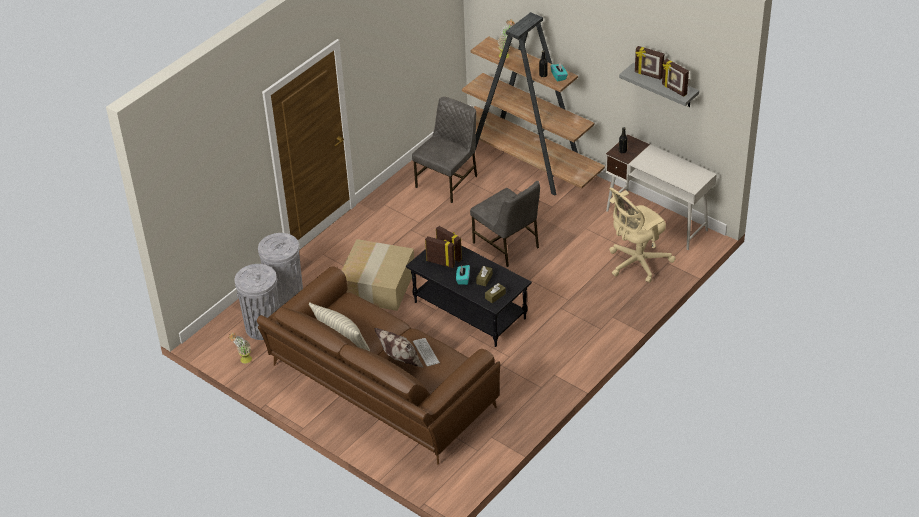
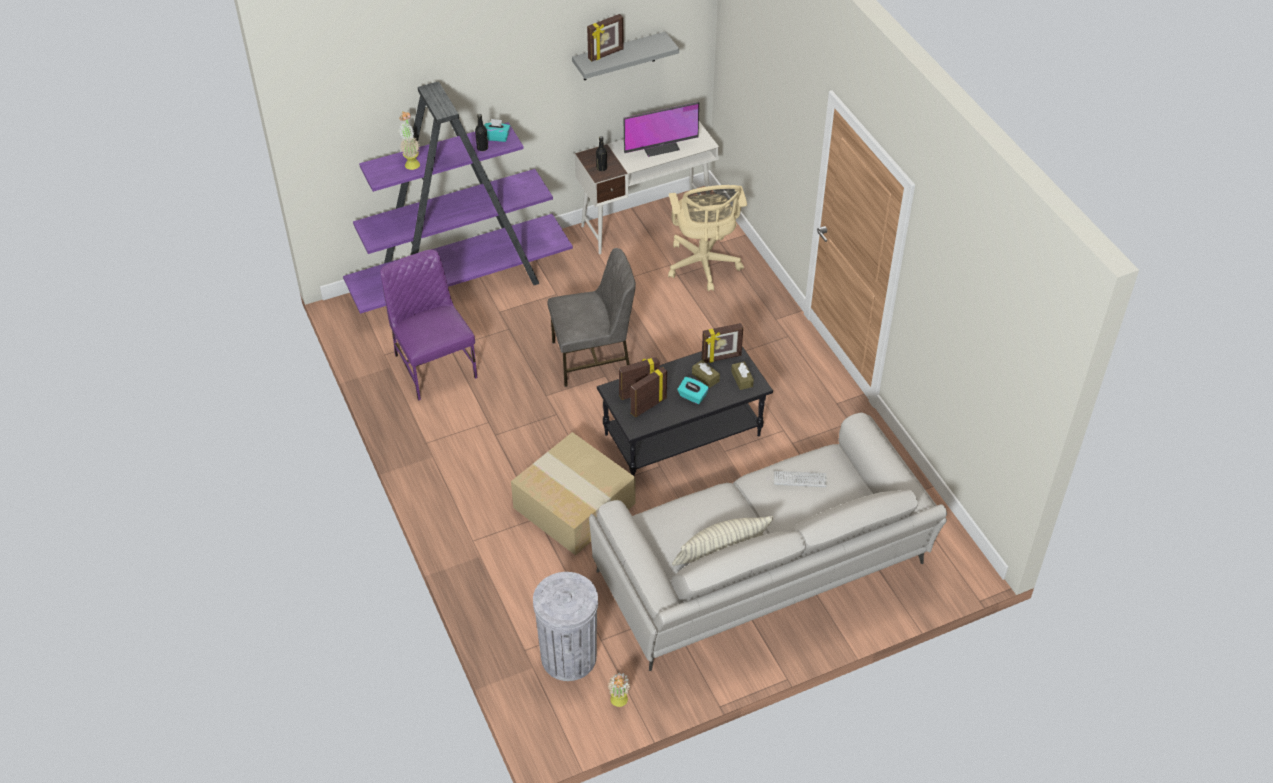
camera: 65 degrees left, 5 degrees up
(285, 295) = (523, 610): grey trash can -> none
(379, 388) = (762, 572): brown sofa -> grey sofa
(401, 363) = (803, 511): pillow -> none
(448, 181) = (434, 365): grey chair -> purple chair
(527, 163) = (462, 283): brown bookcase -> purple bookcase
(670, 167) = (659, 145): none -> monitor
(674, 90) = (649, 47): picture frame -> picture frame (721, 358)

